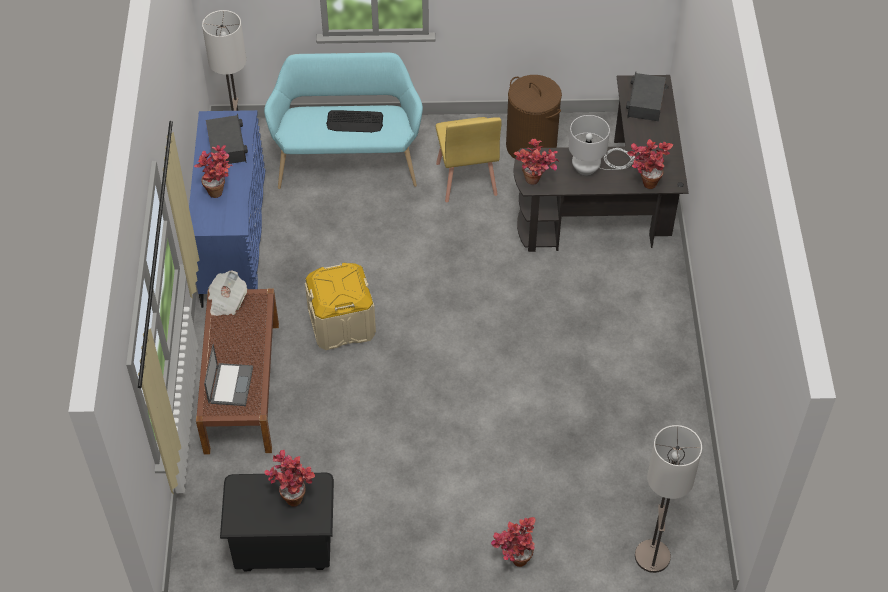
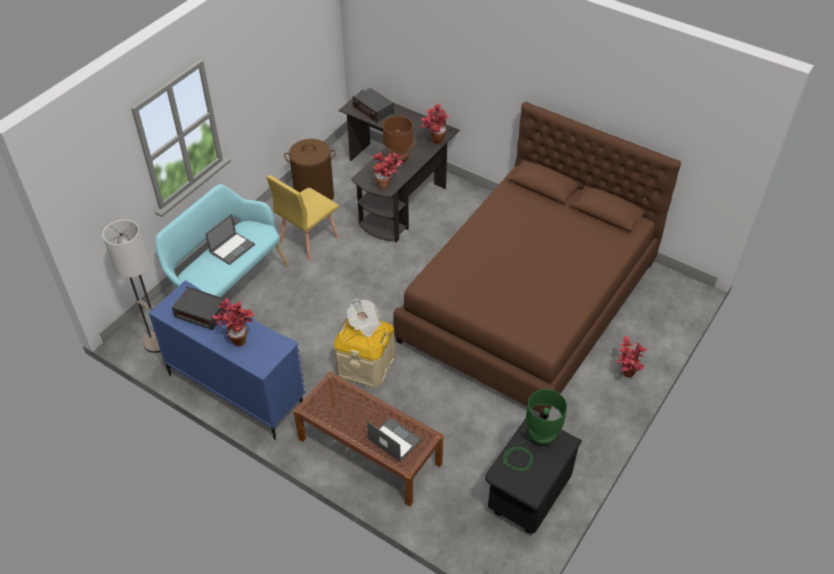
camera: 55 degrees left, 5 degrees down
(227, 301) = (315, 404): newspaper -> newspaper (364, 324)
(292, 494) = (532, 445): potted plant -> green table lamp
(355, 122) = (232, 248): keyboard -> laptop
(466, 179) = (308, 239): yellow chair -> yellow chair turned 105 degrees clockwise
(546, 415) = (529, 302): none -> brown bed
(598, 165) = (401, 153): grey table lamp -> brown table lamp
(652, 556) = (668, 309): floor lamp -> none

